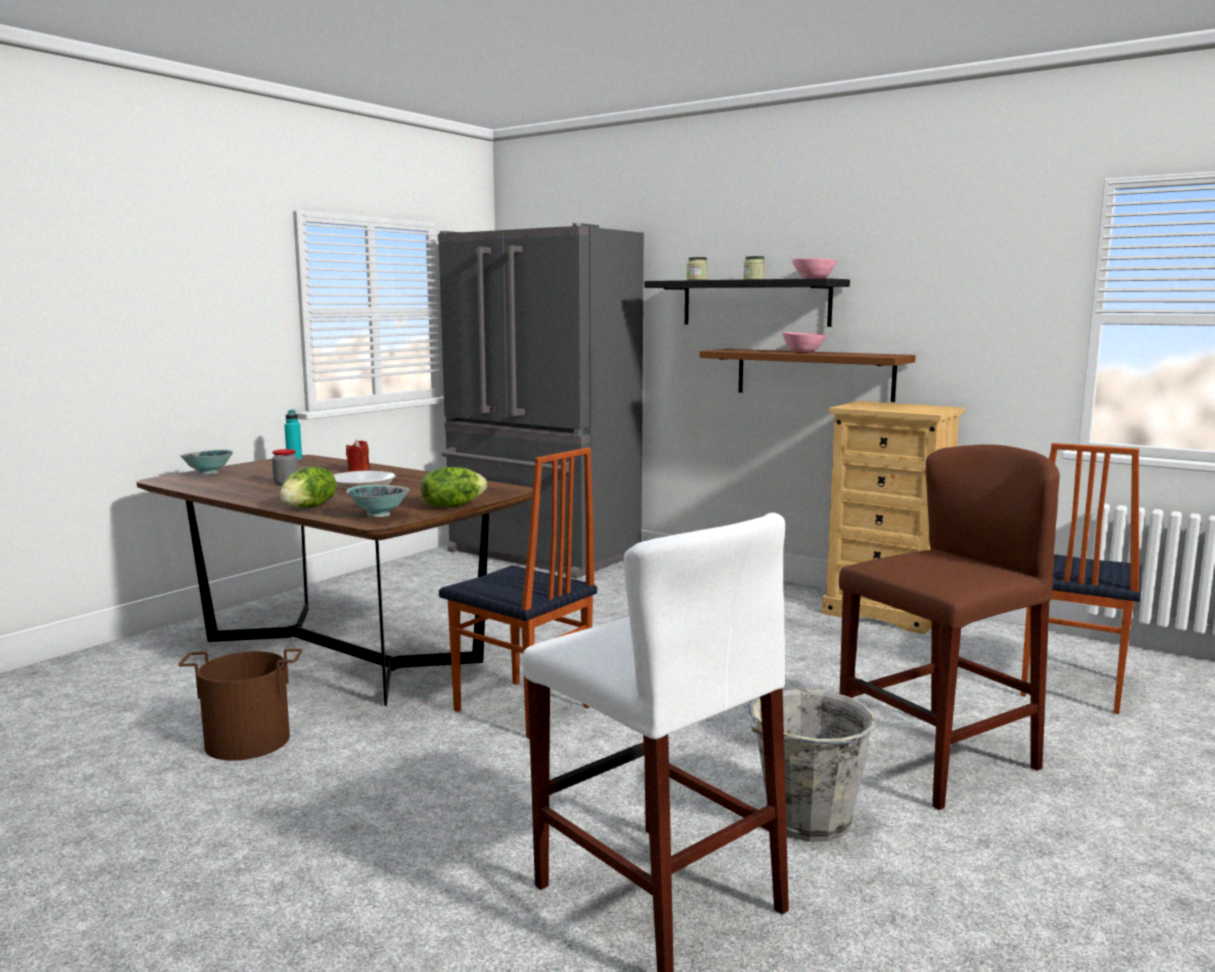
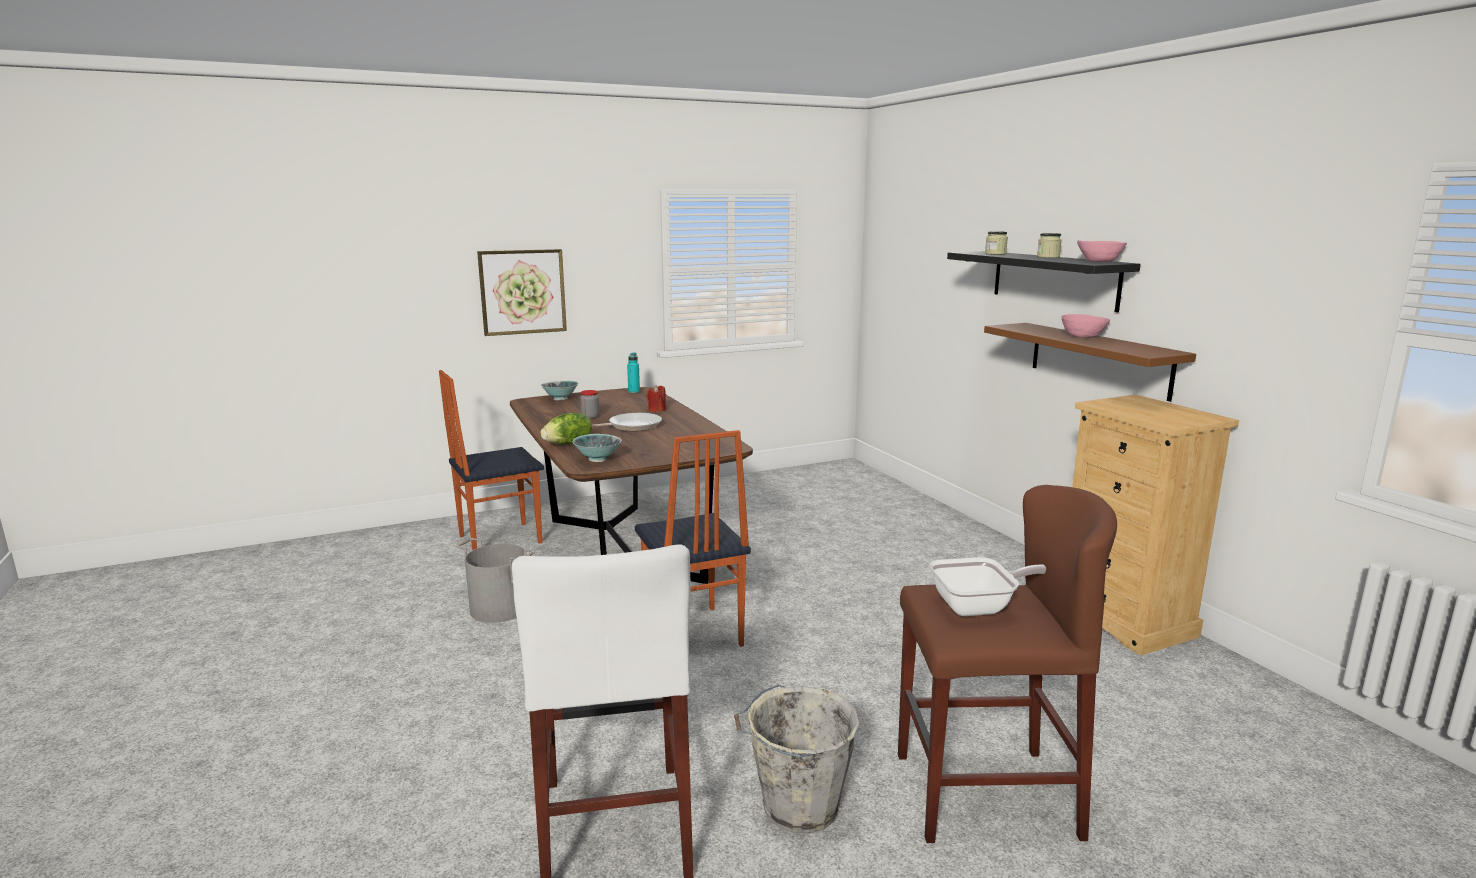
camera: 30 degrees right, 5 degrees up
(132, 335) = (522, 292): none -> picture
(247, 742) = (499, 609): brown bucket -> grey bucket
(452, 505) = (661, 458): lettuce -> none
(541, 554) = (858, 489): grey fridge -> none
(934, 566) = (980, 607): none -> frying pan
(1069, 687) = (1241, 762): chair -> chair (499, 539)

